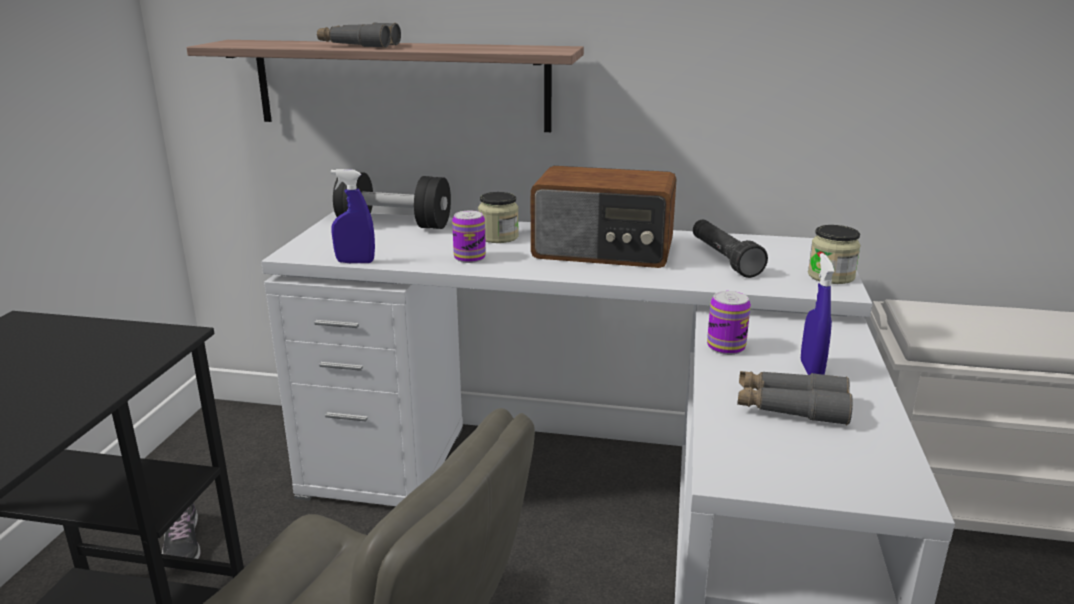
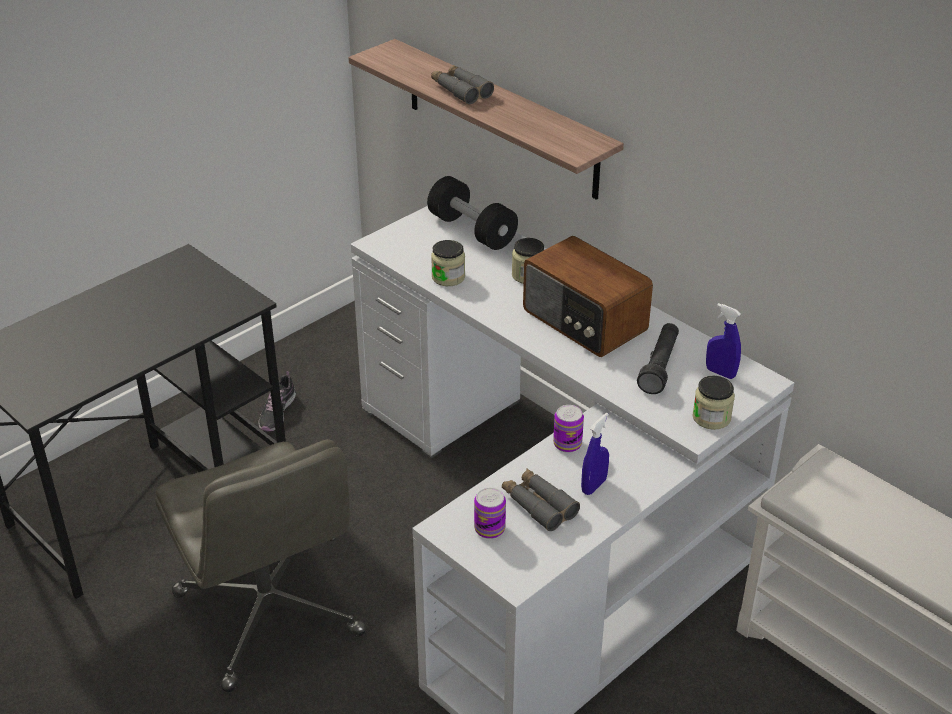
camera: 35 degrees right, 15 degrees up
(355, 262) = (405, 268): blue spray bottle -> blue spray bottle (720, 373)
(416, 256) = (448, 277): none -> jar
(469, 258) = (481, 293): can -> can (489, 529)

